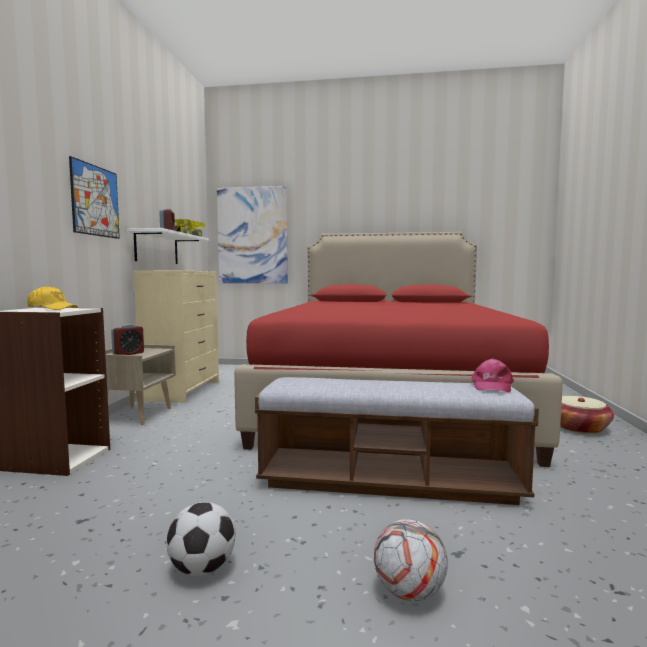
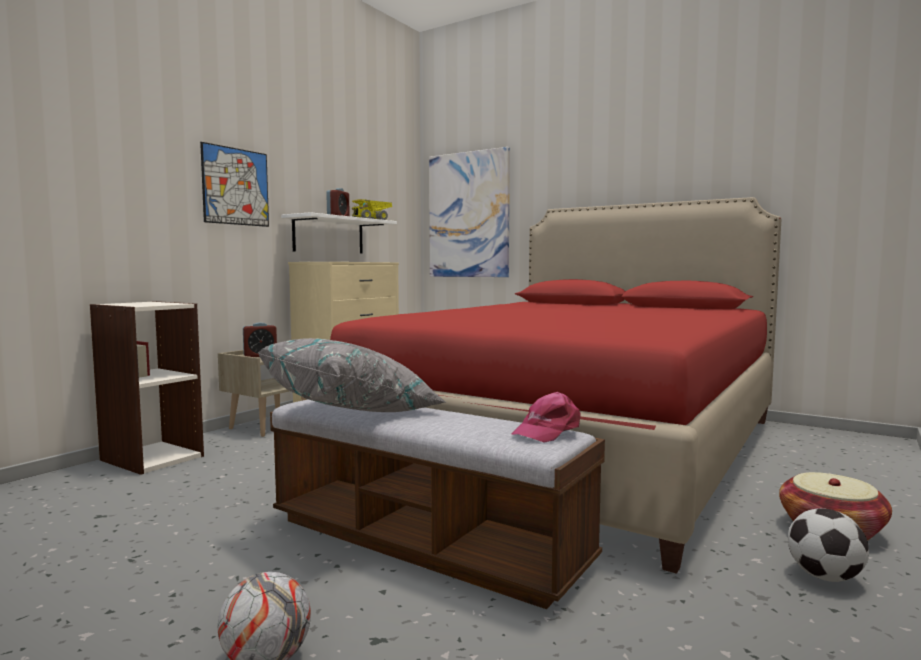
camera: 25 degrees right, 0 degrees up
(52, 308) = (150, 303): yellow cap -> none
(202, 569) = (127, 581): football -> football (824, 577)
(334, 387) = (352, 410): none -> grey pillow

